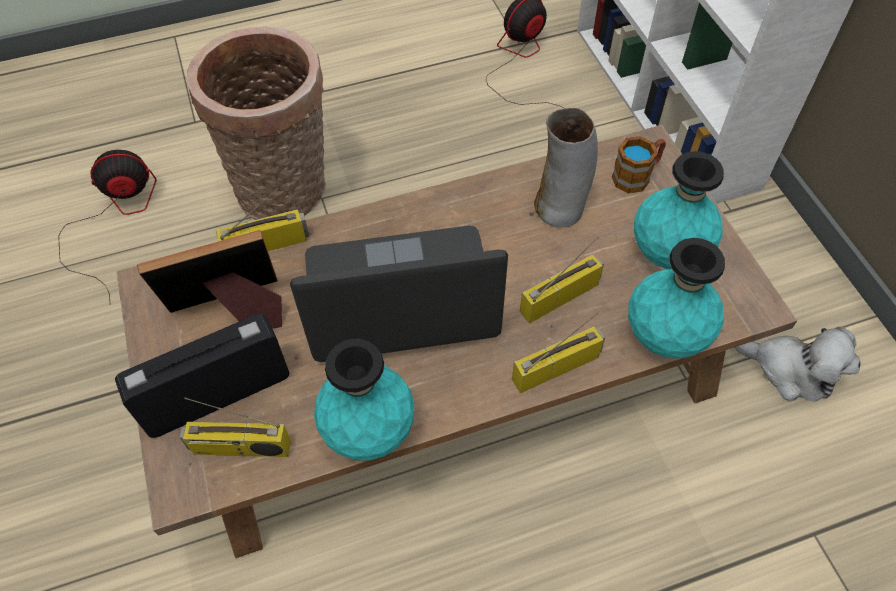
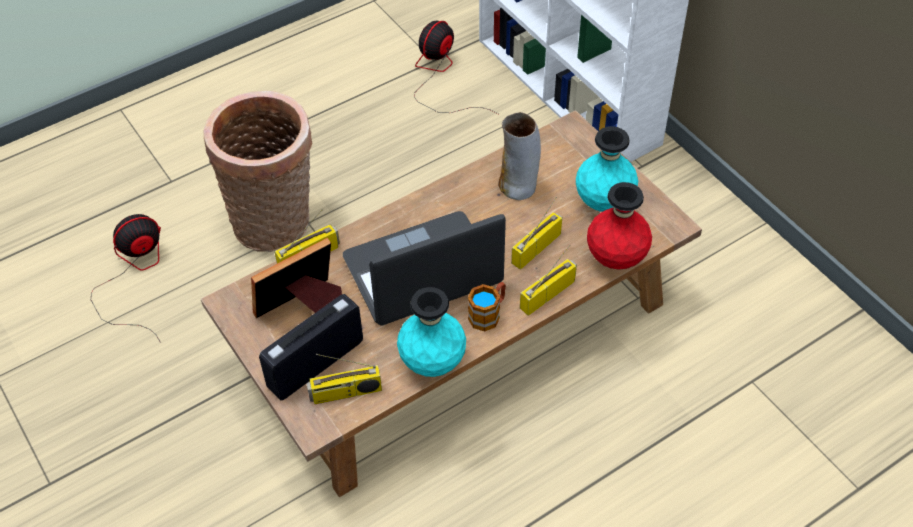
camera: 15 degrees left, 5 degrees down
(637, 176) = (567, 151): mug -> mug (488, 314)
(664, 337) = (615, 258): turquoise vase -> red vase
(790, 370) = (712, 275): plush toy -> none

